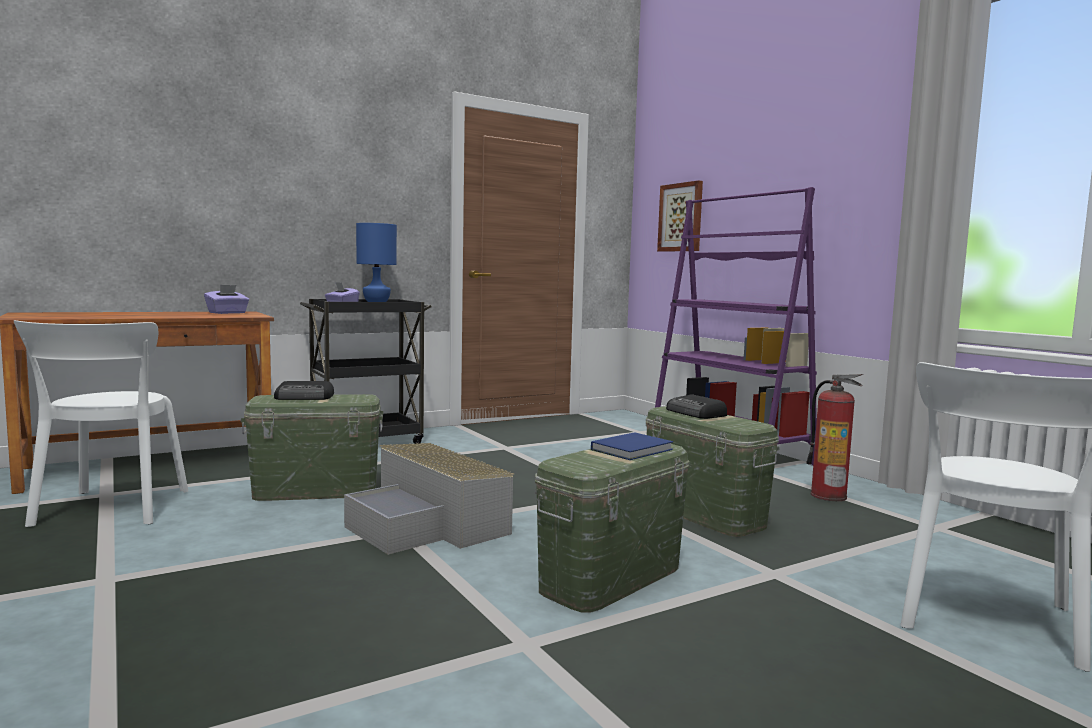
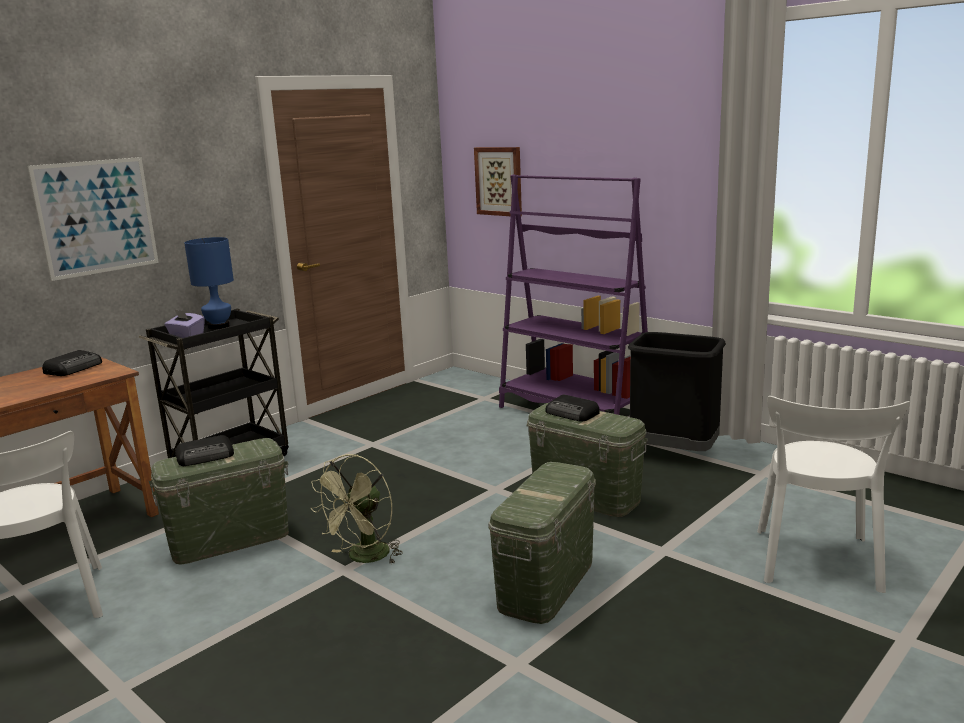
camera: 15 degrees left, 10 degrees up
(227, 313) = (74, 368): purple tissue box -> radio
(280, 187) = (96, 217): none -> picture
(429, 524) = (364, 558): grey storage box -> green fan
(634, 449) = (554, 480): blue book -> none
(829, 495) = (674, 453): fire extinguisher -> black trash can

